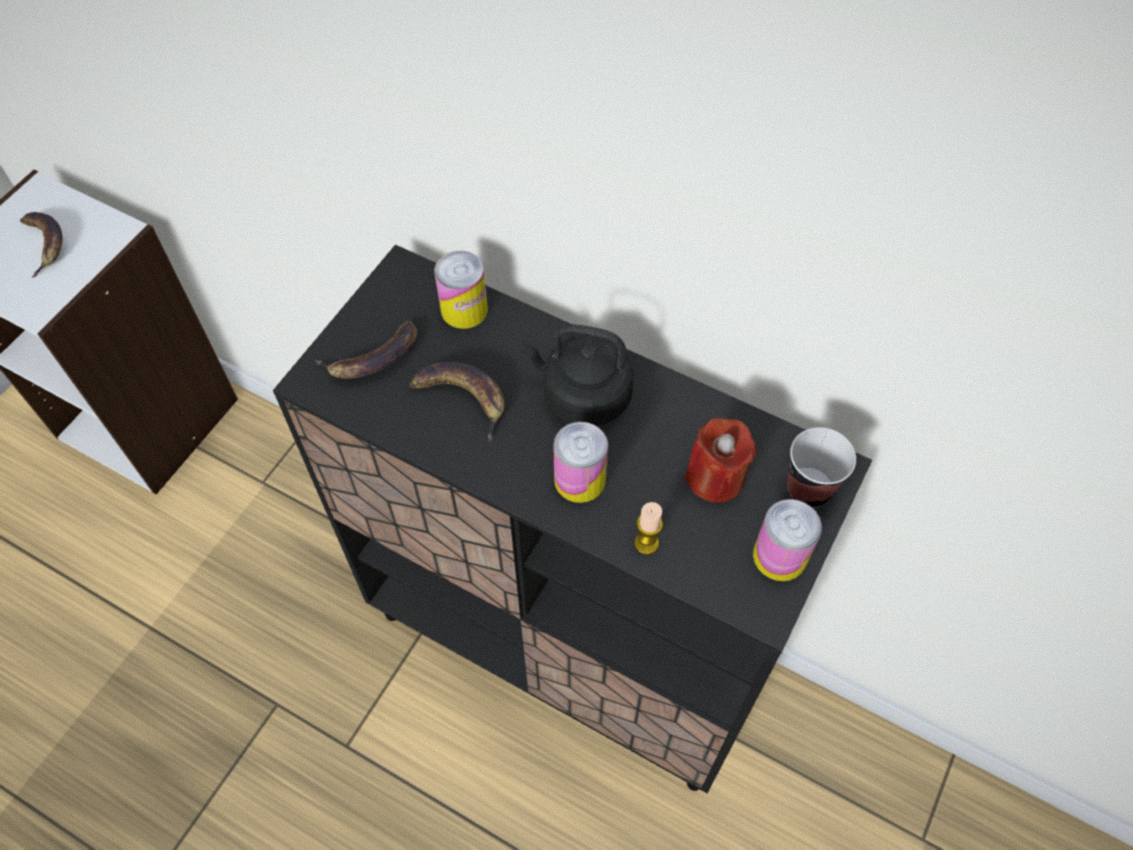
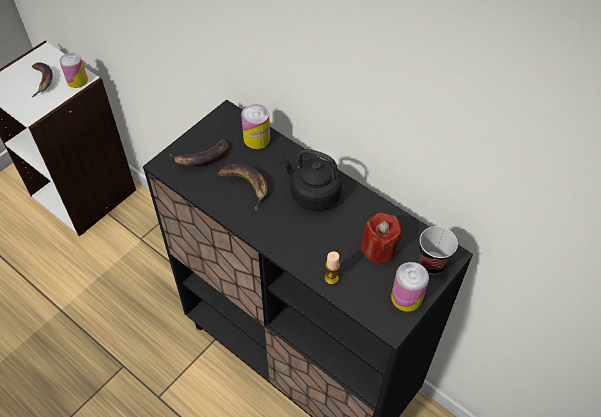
camera: 10 degrees right, 5 degrees down
(580, 479) = (301, 238): can -> can (77, 80)

